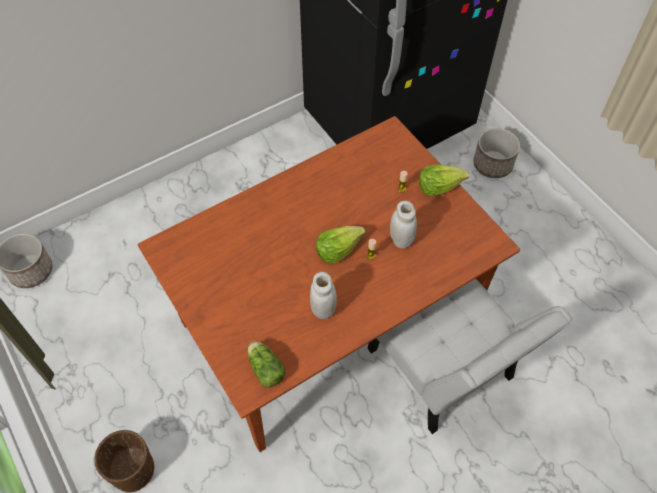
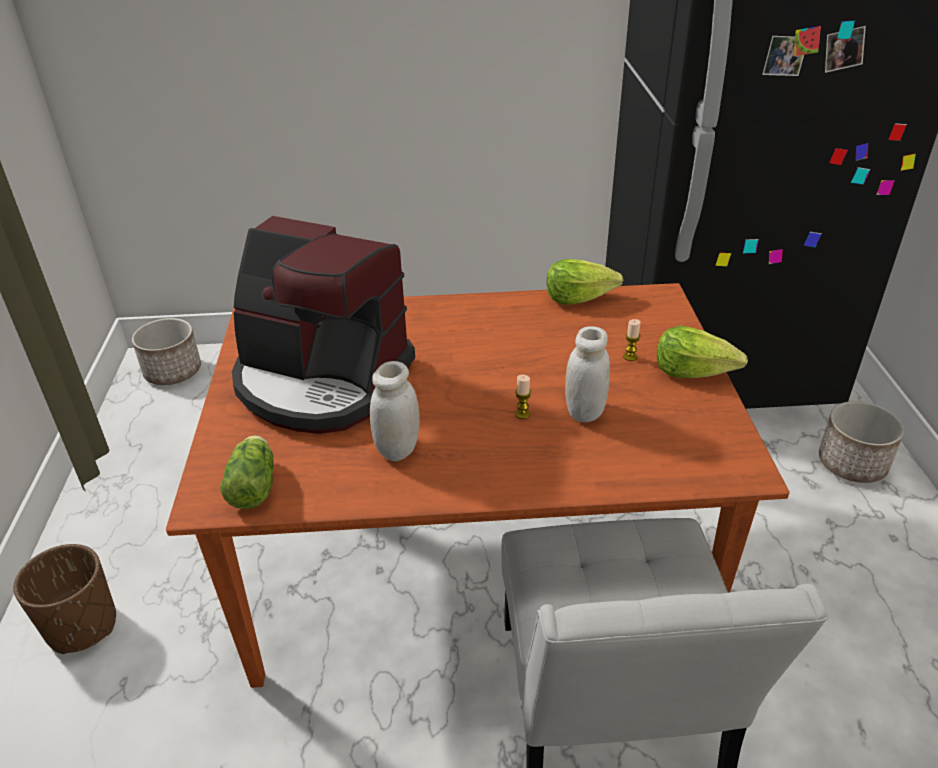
camera: 30 degrees right, 20 degrees down
(244, 281) = (321, 381): none -> coffee machine
(338, 249) = (479, 391): lettuce -> lettuce (579, 298)

